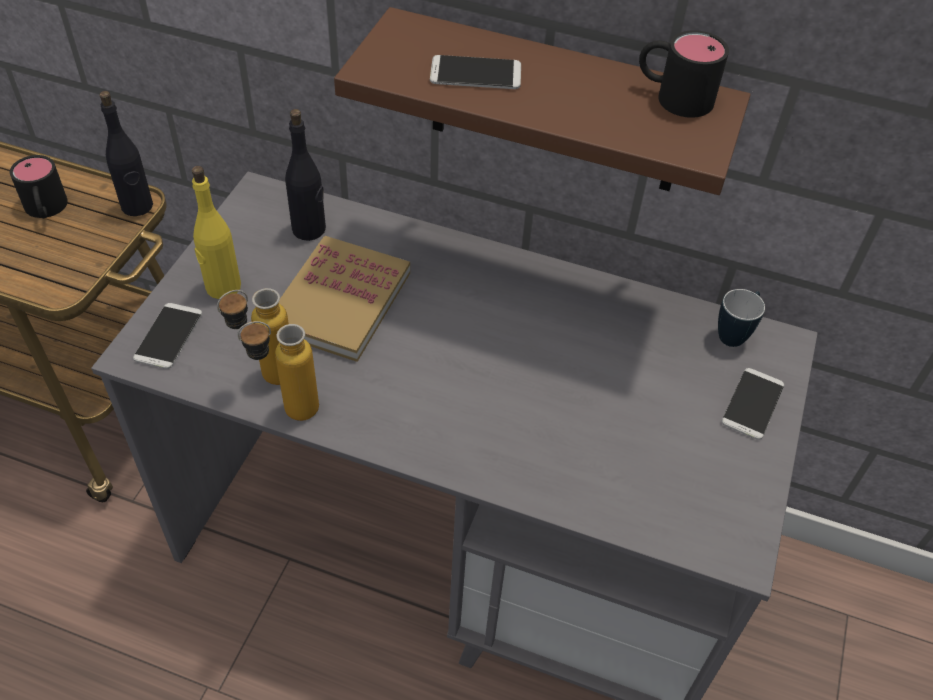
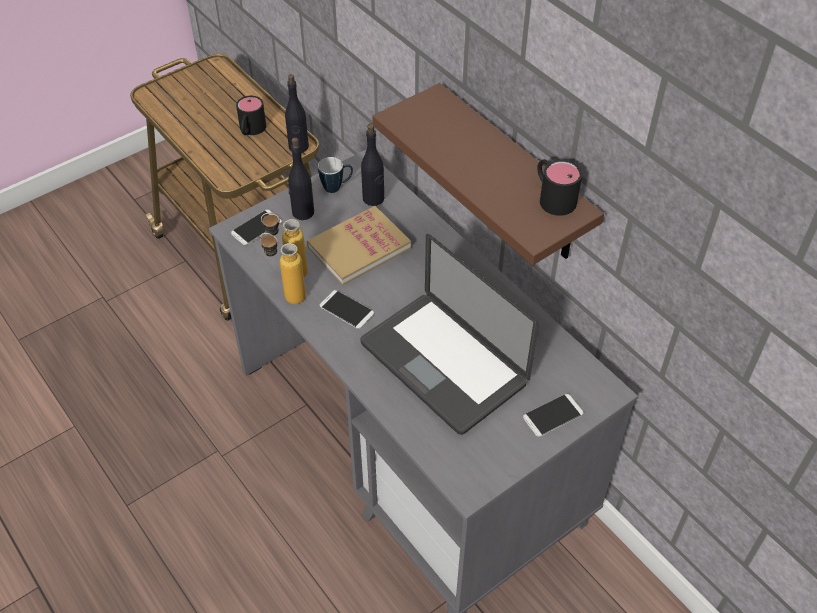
camera: 35 degrees right, 0 degrees up
(222, 287) = (302, 212): yellow bottle -> black bottle
(475, 74) = (450, 141): phone -> phone (346, 310)
(572, 404) = (443, 363): none -> laptop
(735, 334) = (580, 371): mug -> mug (337, 187)

